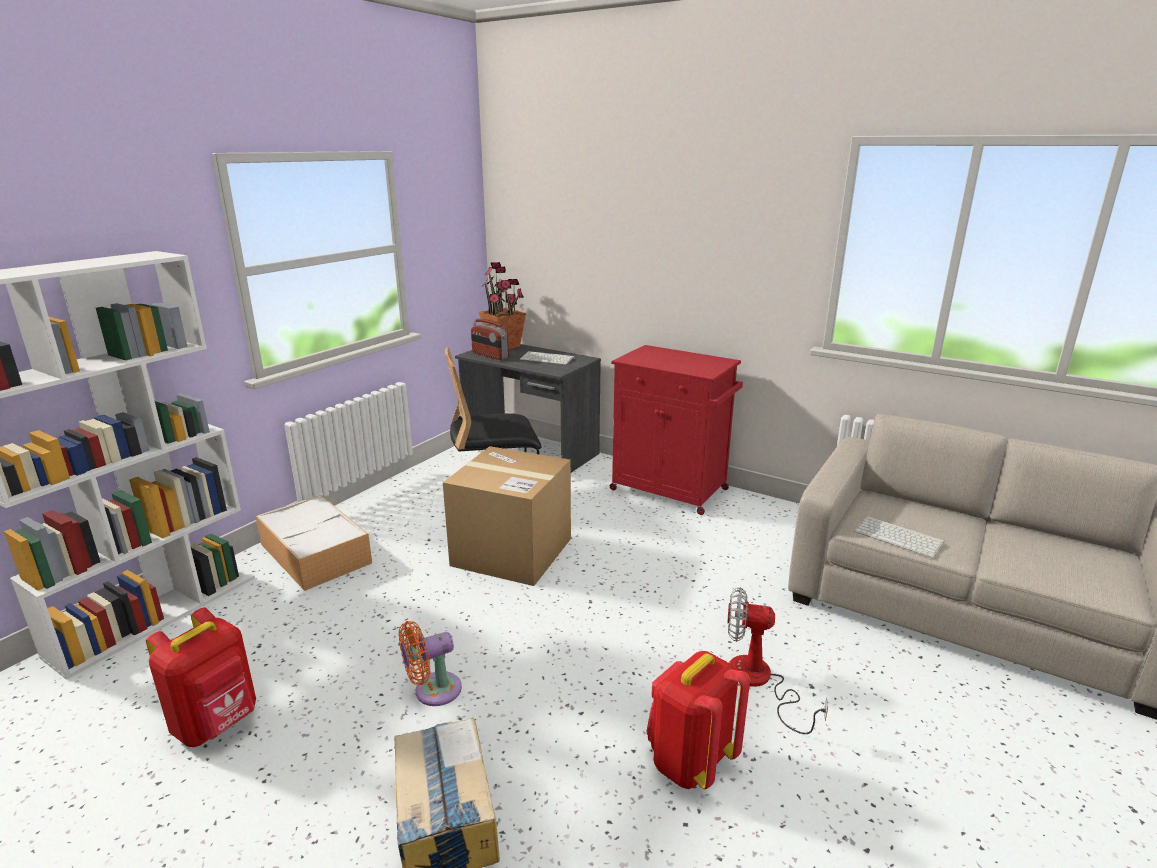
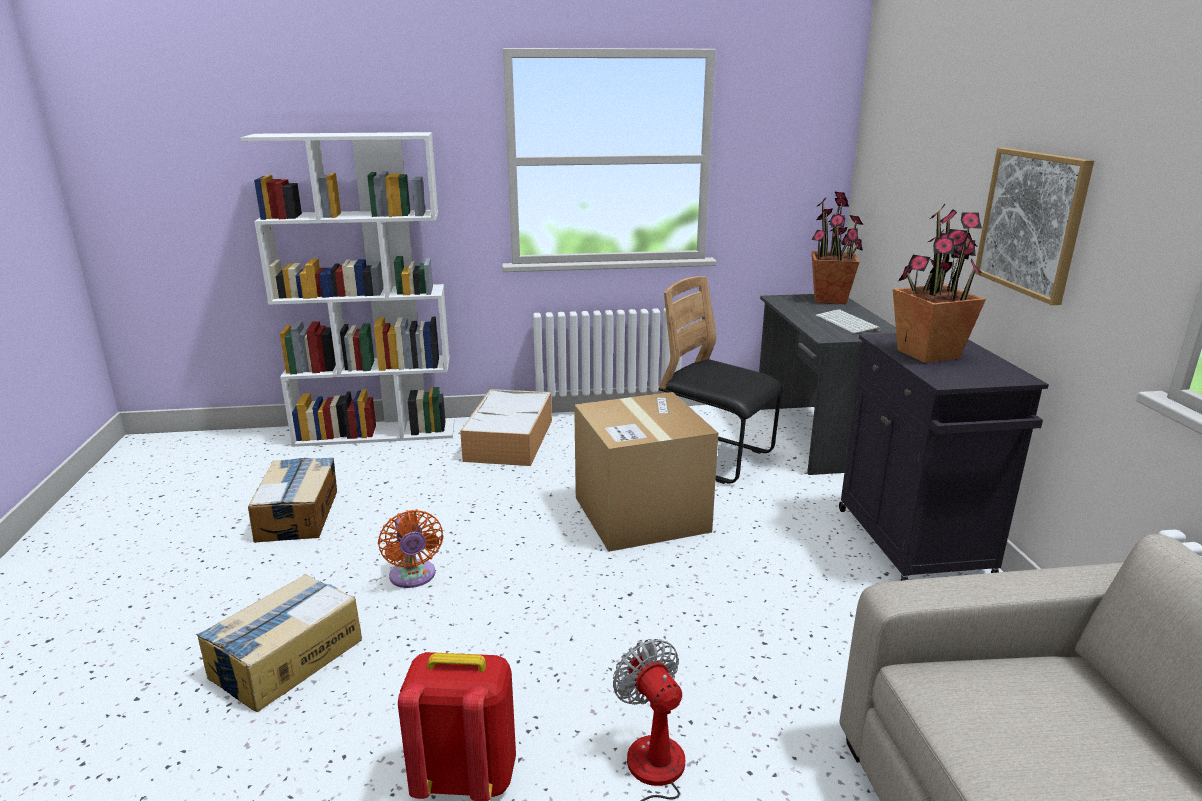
camera: 50 degrees right, 0 degrees up
(217, 724) = (298, 514): red backpack -> cardboard box
(433, 691) = (413, 577): orange fan -> orange fan turned 135 degrees counterclockwise
(490, 355) = (794, 304): radio -> none
(666, 361) = (928, 354): none -> potted plant
(671, 490) = (914, 545): red cabinet -> black cabinet
(697, 266) = (1032, 223): none -> picture
(899, 537) = (977, 731): keyboard -> none

